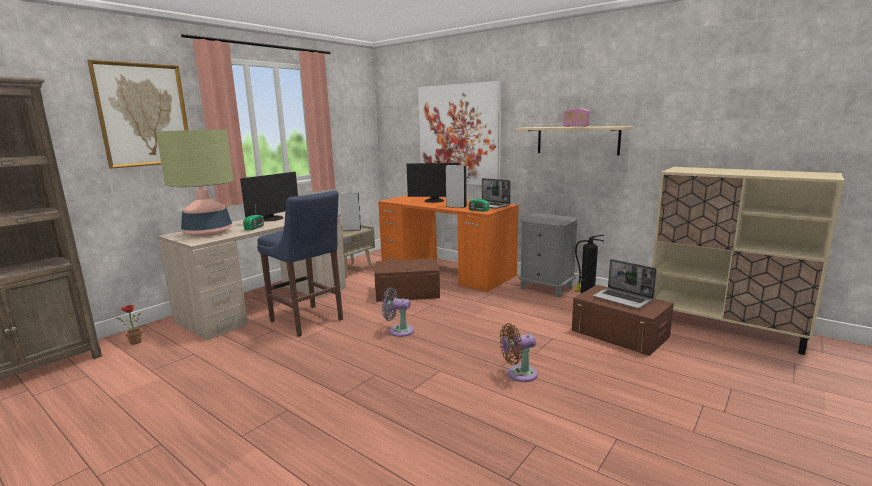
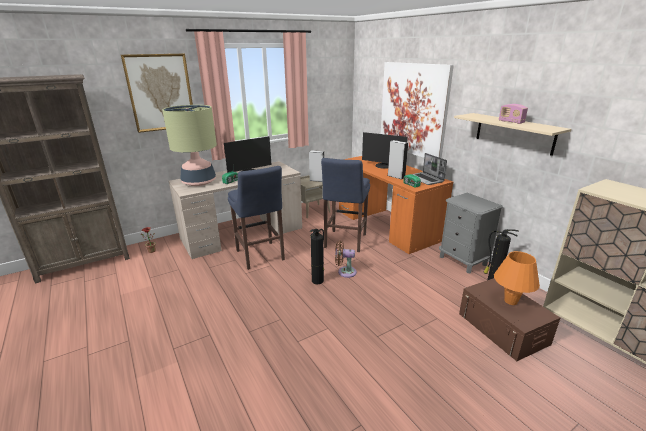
camera: 20 degrees right, 10 degrees up
(398, 331) = (318, 280): grey fan -> fire extinguisher
(407, 292) = (344, 242): brown storage box -> blue stool
(518, 374) = (386, 349): brown fan -> brown fan (345, 272)
(623, 299) = (510, 301): laptop -> orange table lamp

